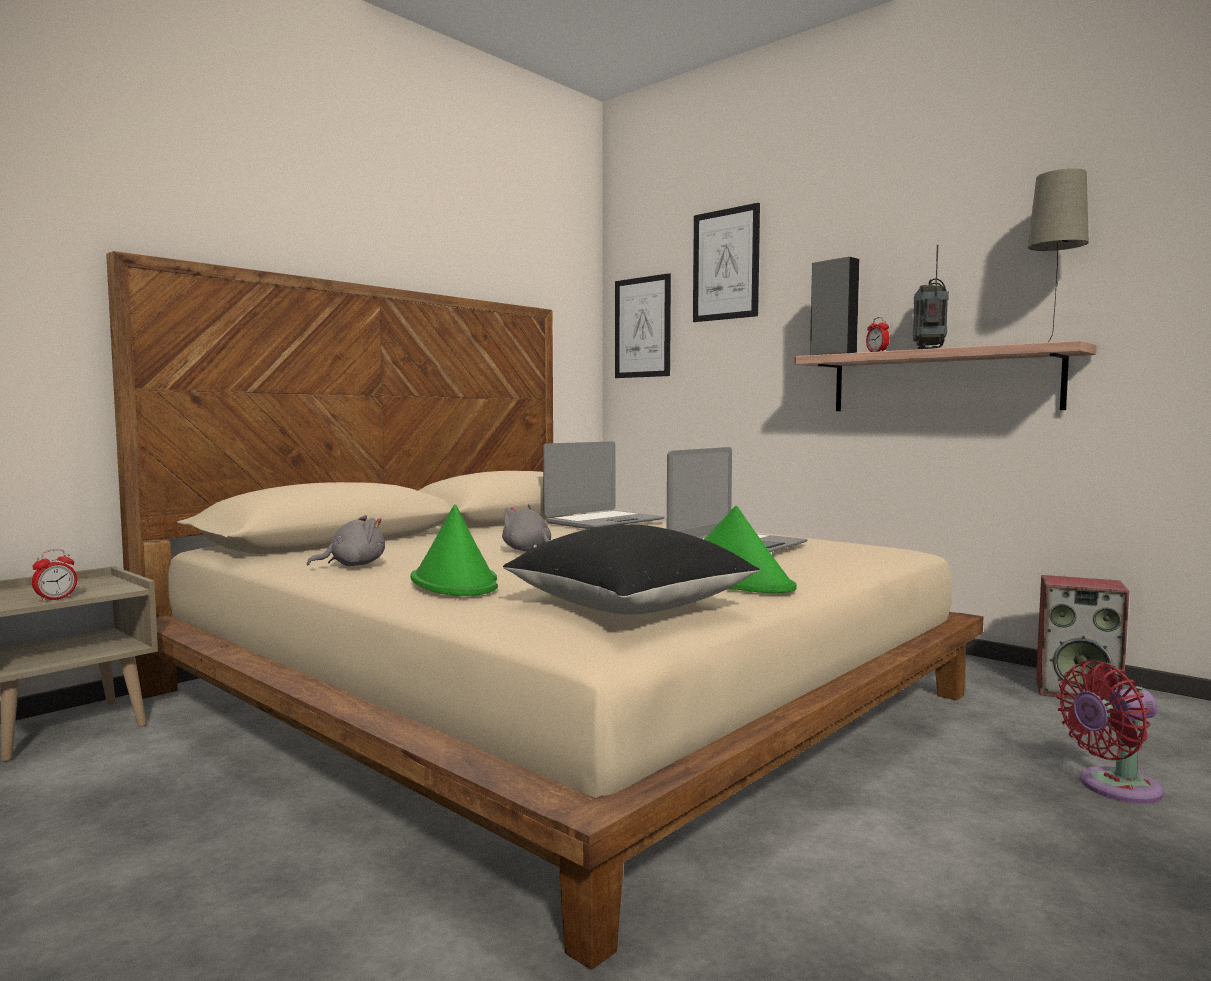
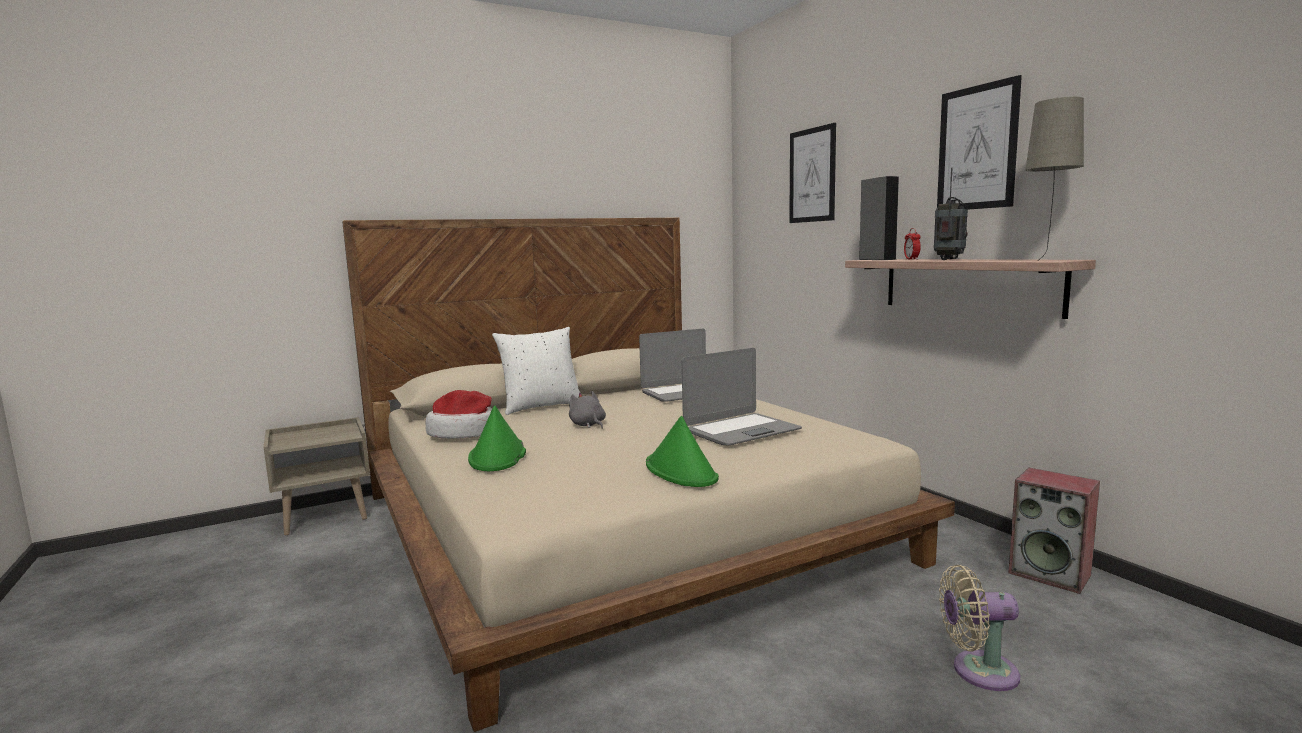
camera: 20 degrees right, 5 degrees up
(55, 599) = (309, 442): alarm clock -> none
(353, 565) = (464, 433): grey plush toy -> hat
(423, 539) = (541, 406): none -> white pillow
(629, 608) = (571, 493): black pillow -> none
(642, 327) = (757, 225): picture -> picture (977, 148)
(1113, 787) = (978, 671): red fan -> beige fan

